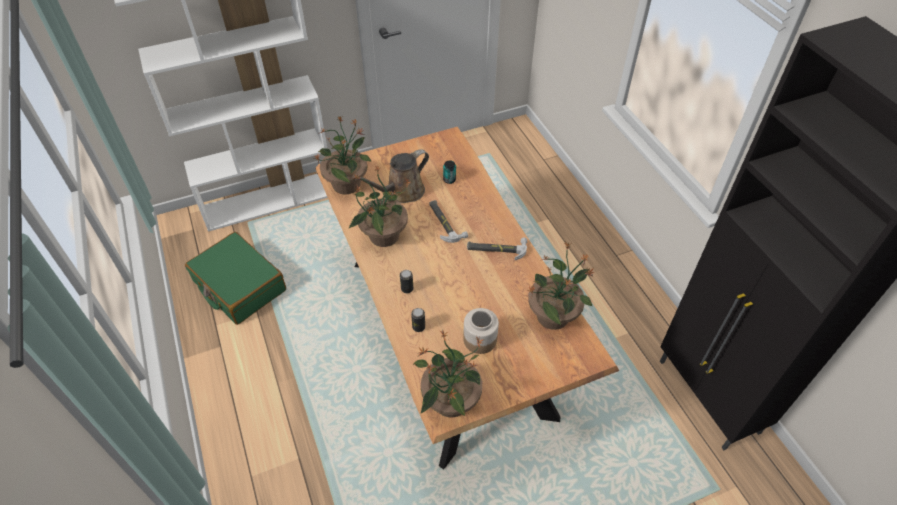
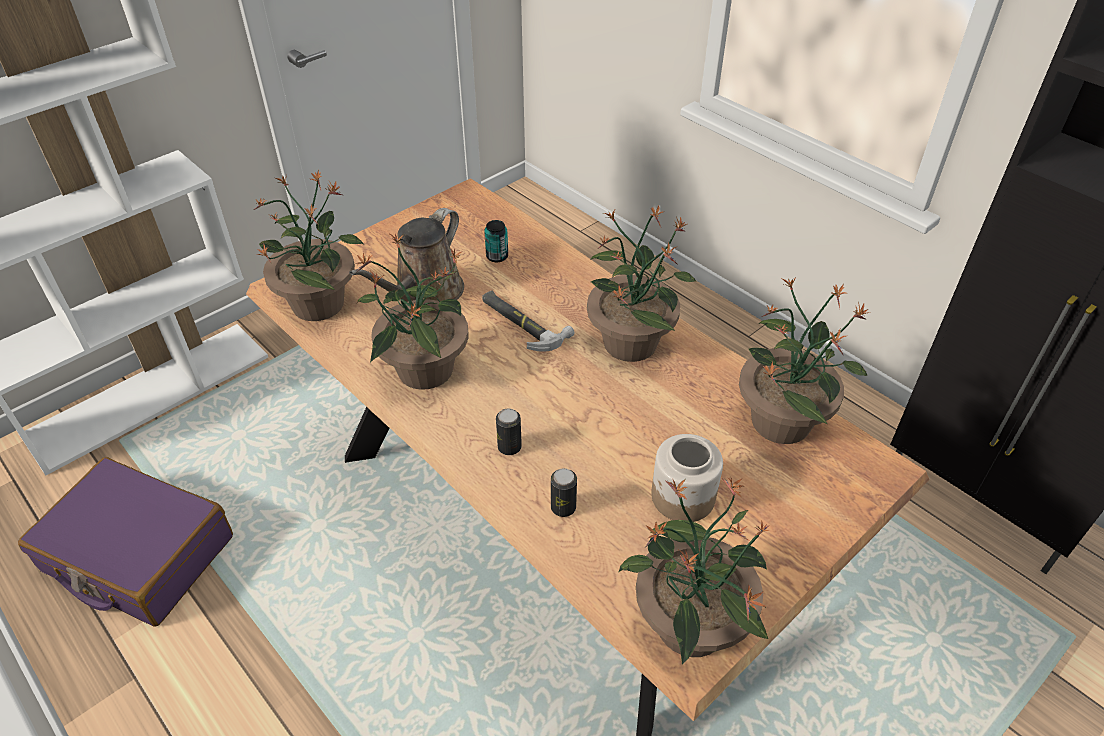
camera: 20 degrees left, 5 degrees down
(239, 286) = (138, 555): green suitcase -> purple suitcase
(496, 249) = (630, 341): hammer -> potted plant

